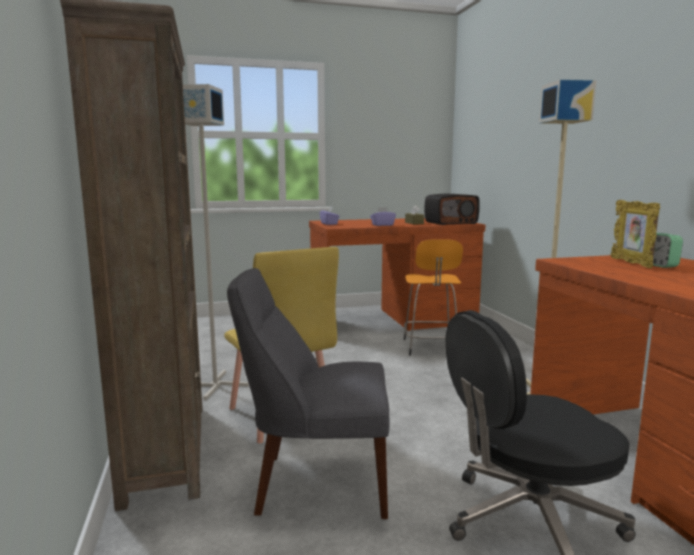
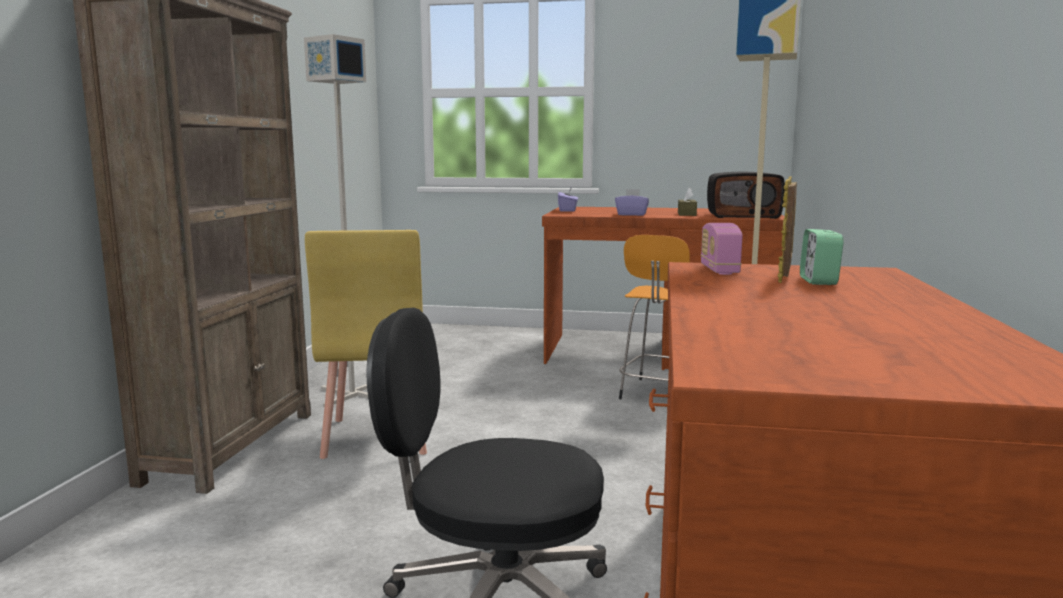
camera: 25 degrees right, 0 degrees up
(316, 483) = (324, 508): grey chair -> none
(586, 262) = (719, 270): none -> radio

